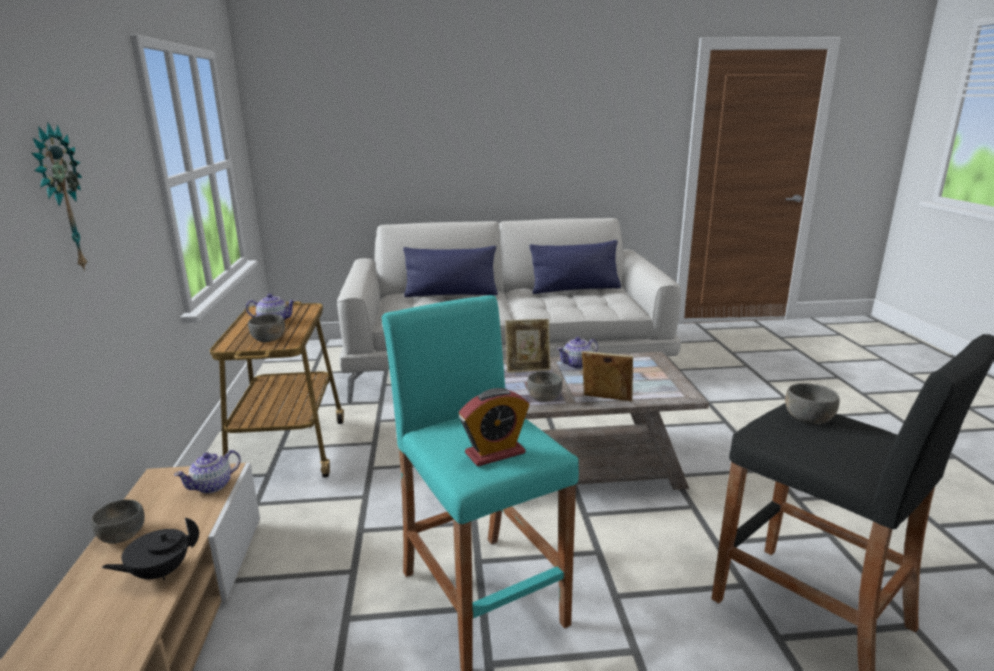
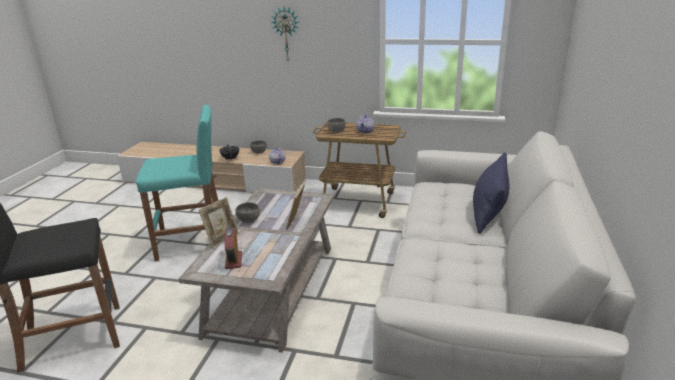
camera: 110 degrees right, 5 degrees up
(495, 453) = (157, 163): alarm clock -> alarm clock (233, 260)
(575, 289) = (492, 287): blue pillow -> none
(577, 364) = (286, 242): teapot -> none
(807, 418) = (68, 237): grey bowl -> none

